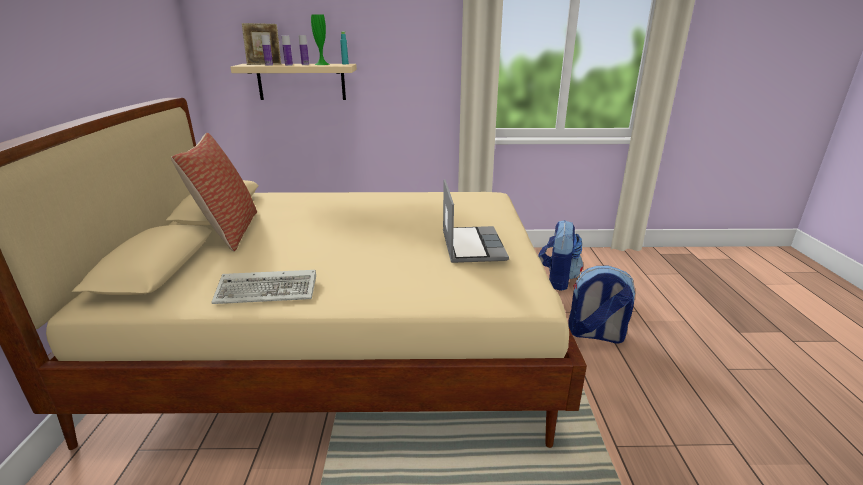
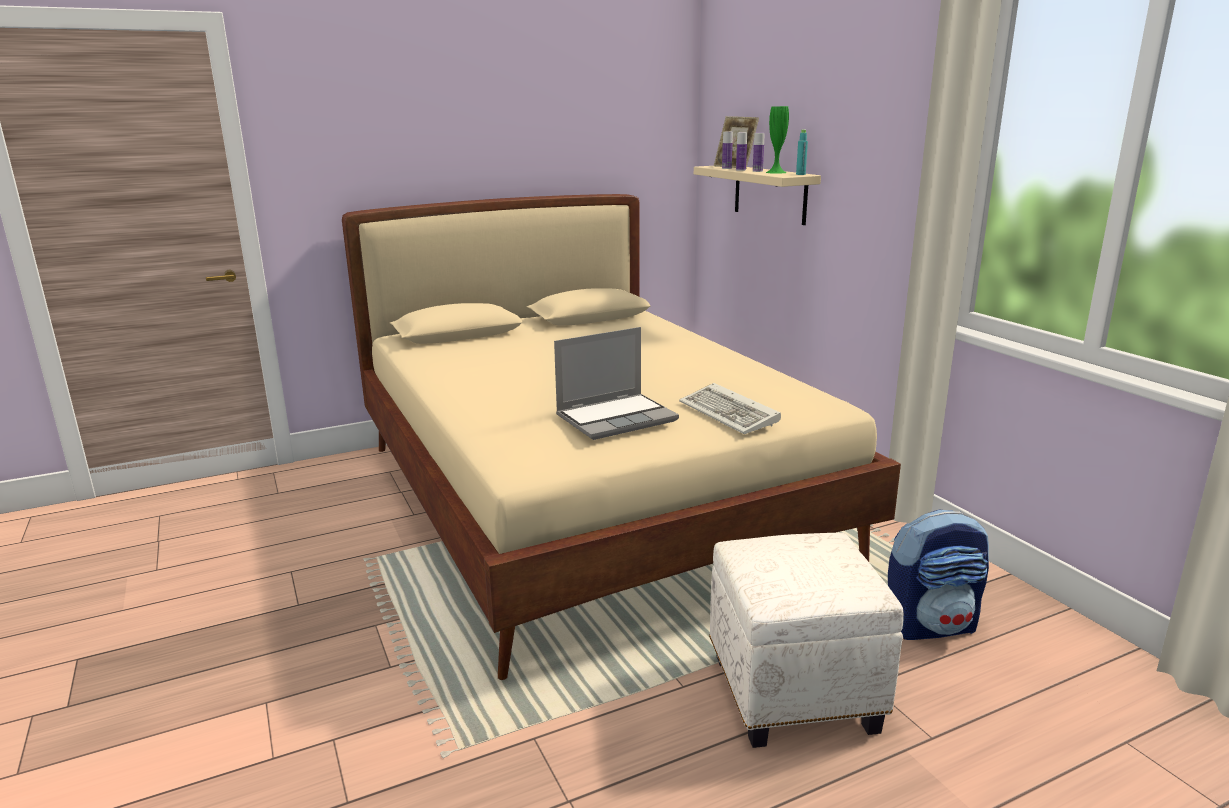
camera: 65 degrees right, 5 degrees down
(229, 231) = (548, 332): pillow -> none
(269, 290) = (449, 371): keyboard -> keyboard (731, 414)
(595, 334) = (791, 691): backpack -> white ottoman

